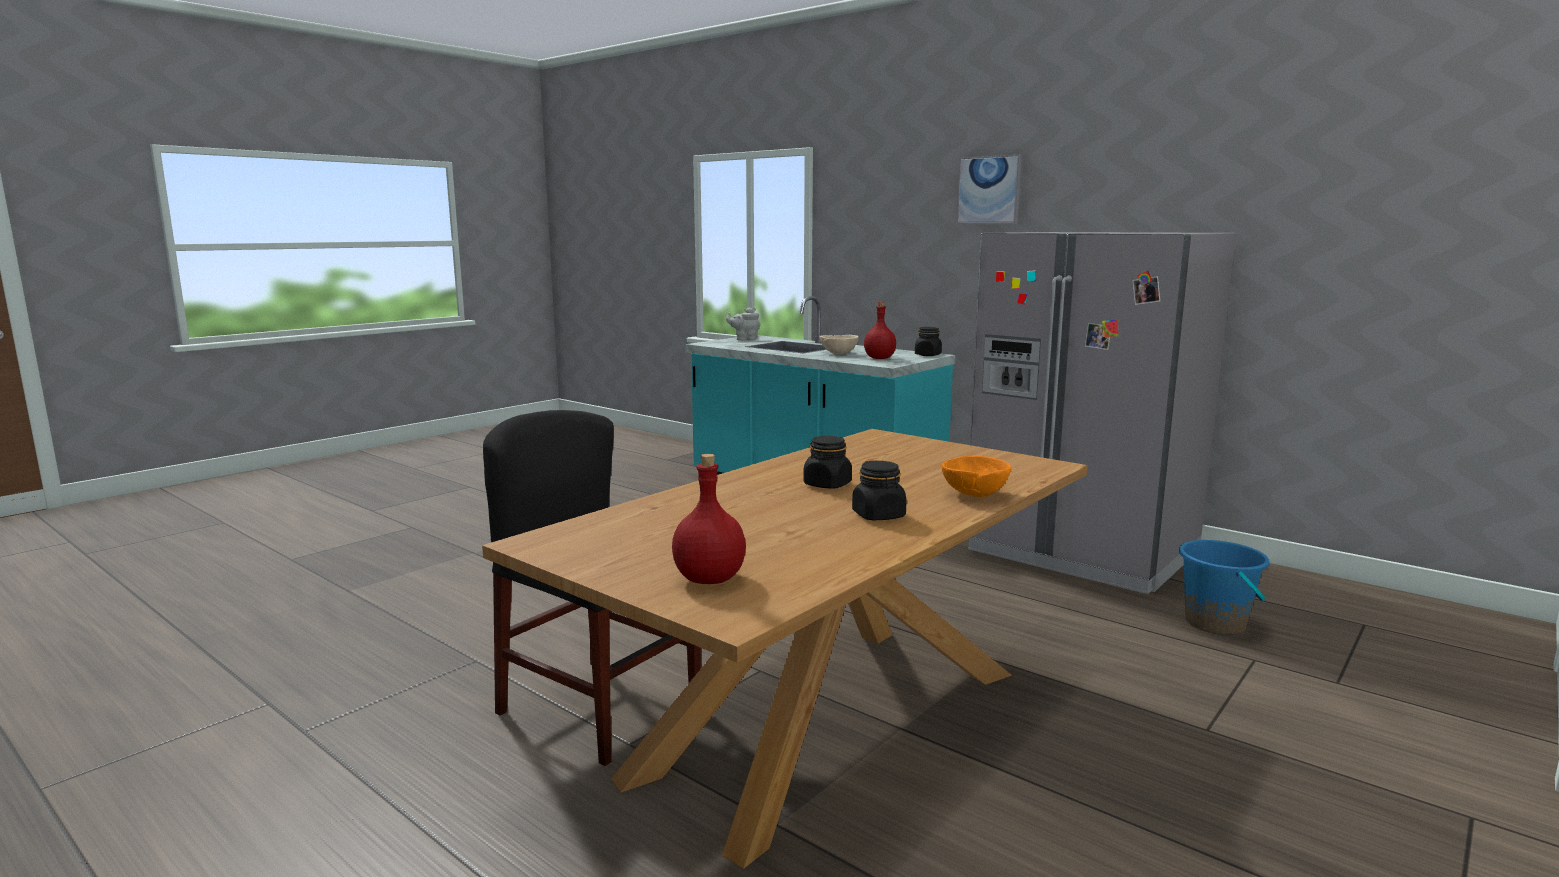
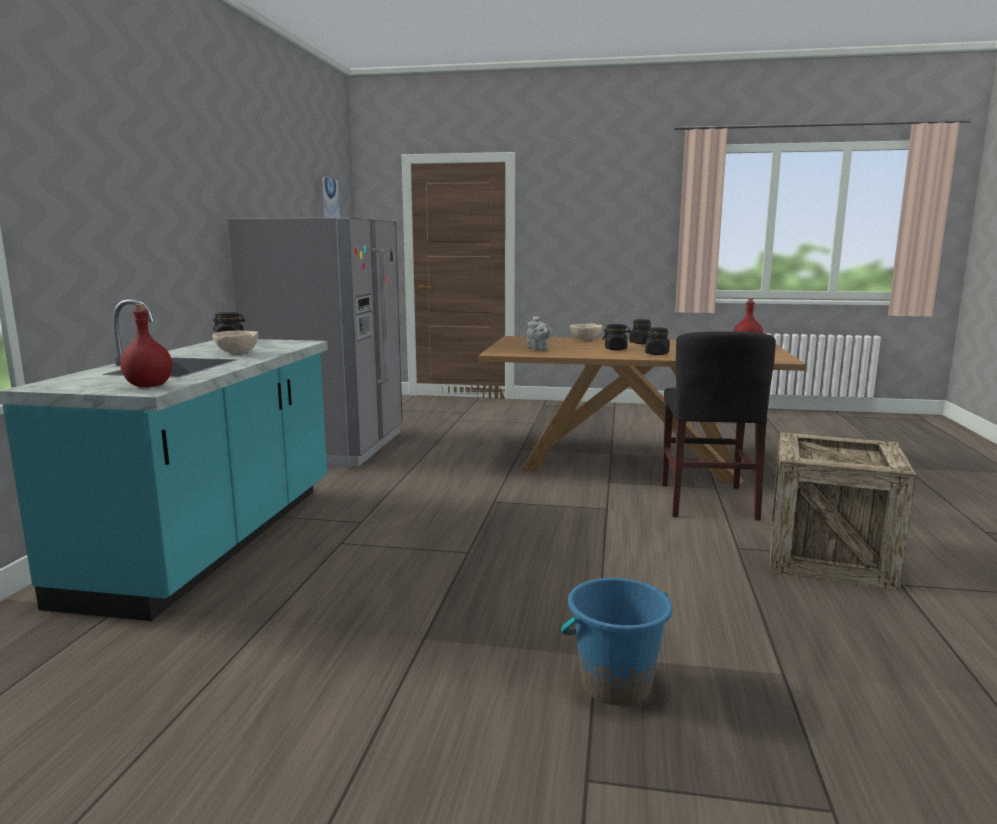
camera: 120 degrees left, 0 degrees up
(367, 699) = (829, 557): none -> crate
(743, 493) = (657, 354): none -> black jar
(745, 339) = (86, 385): grey teapot -> grey teapot (538, 349)
(879, 358) = (265, 345): red bottle -> red bottle (148, 386)
(975, 494) = (586, 339): orange bowl -> beige bowl
(989, 190) = (179, 174): picture -> picture (328, 200)
(1215, 623) = (422, 424): blue bucket -> blue bucket (615, 685)

